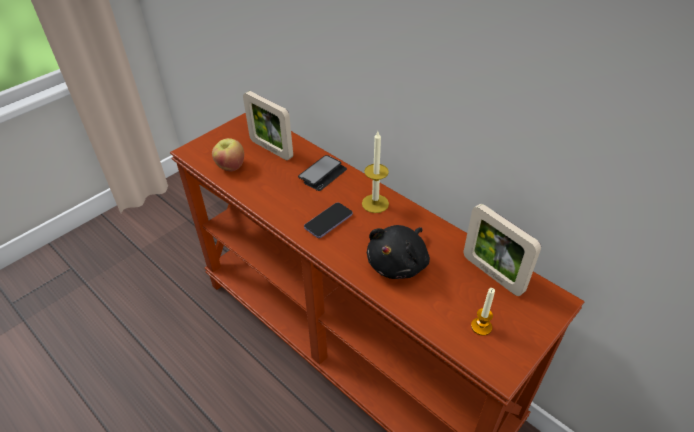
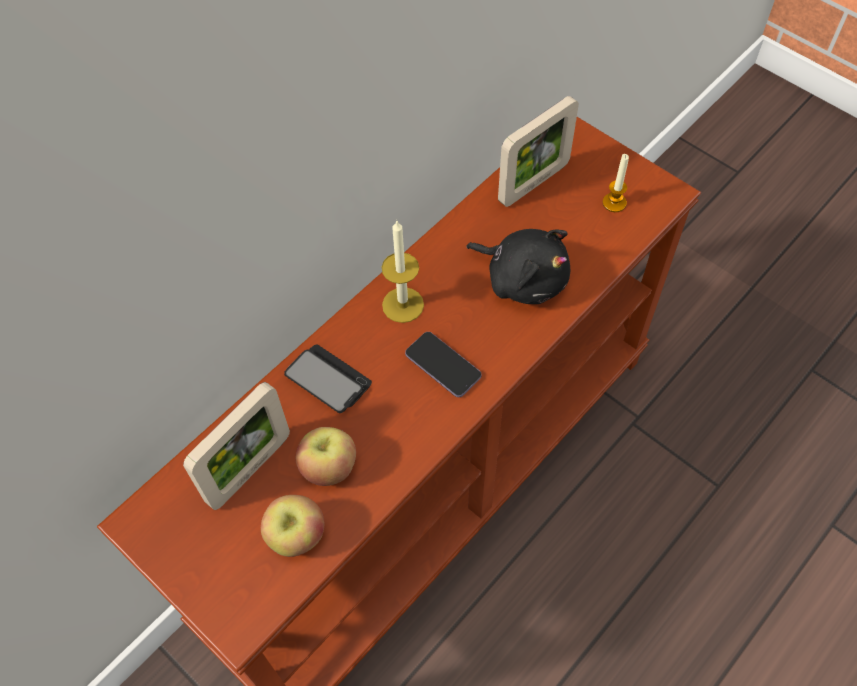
camera: 90 degrees left, 15 degrees up
(267, 176) = (329, 467): none -> apple

